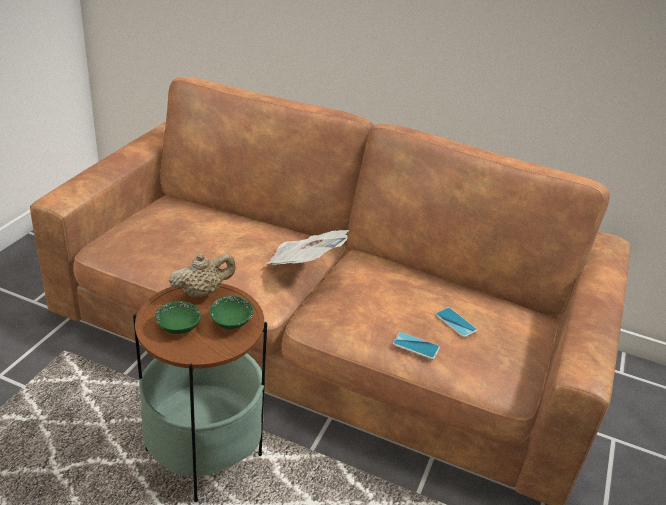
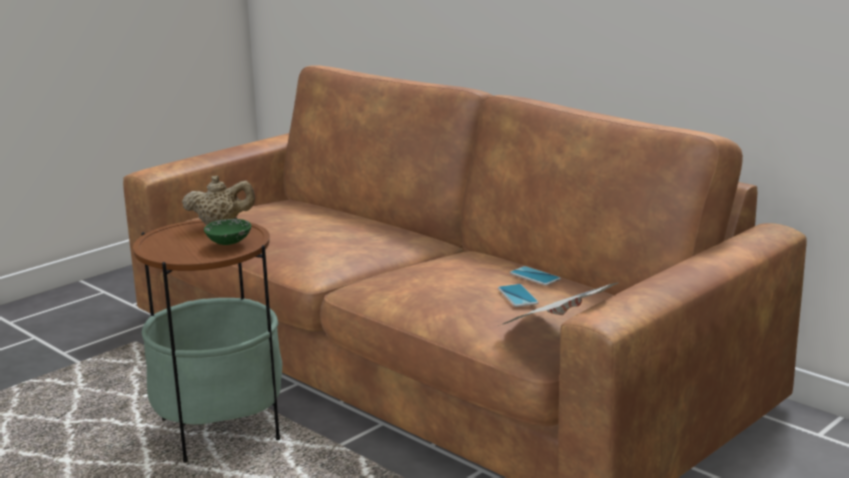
camera: 25 degrees right, 15 degrees down
(178, 327) = (176, 243): green bowl -> none
(305, 264) = (384, 246): newspaper -> newspaper (556, 334)
(416, 346) = (450, 308): phone -> phone (535, 276)

